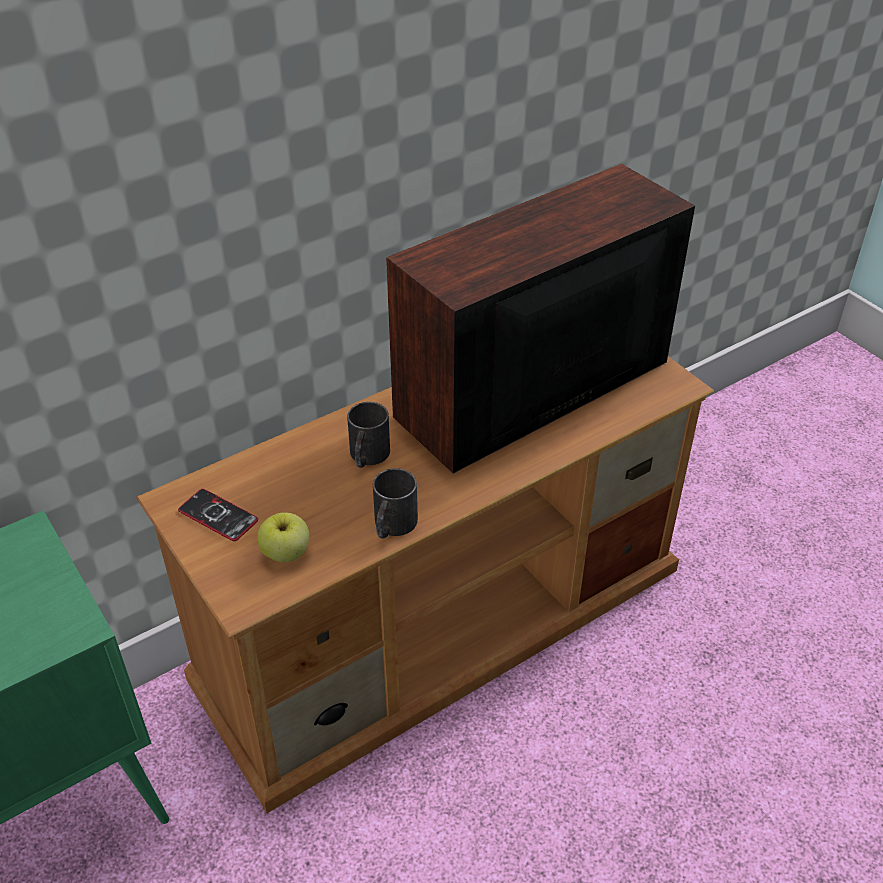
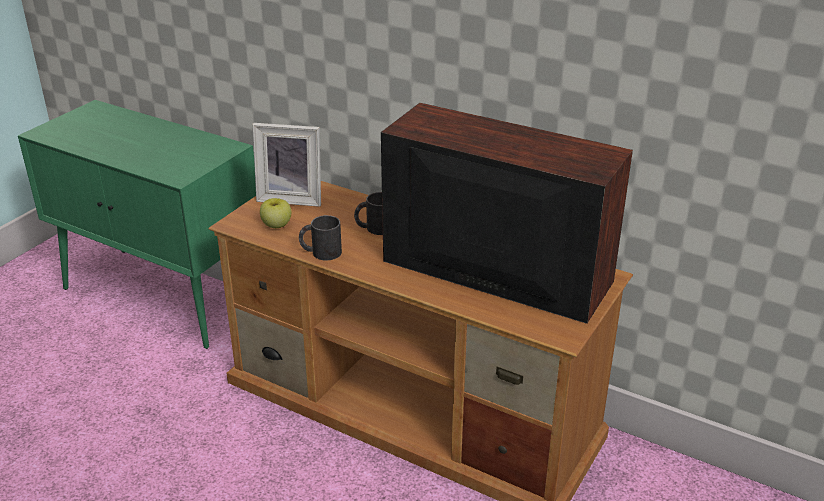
camera: 65 degrees right, 10 degrees down
(218, 516) = (291, 197): phone -> picture frame

